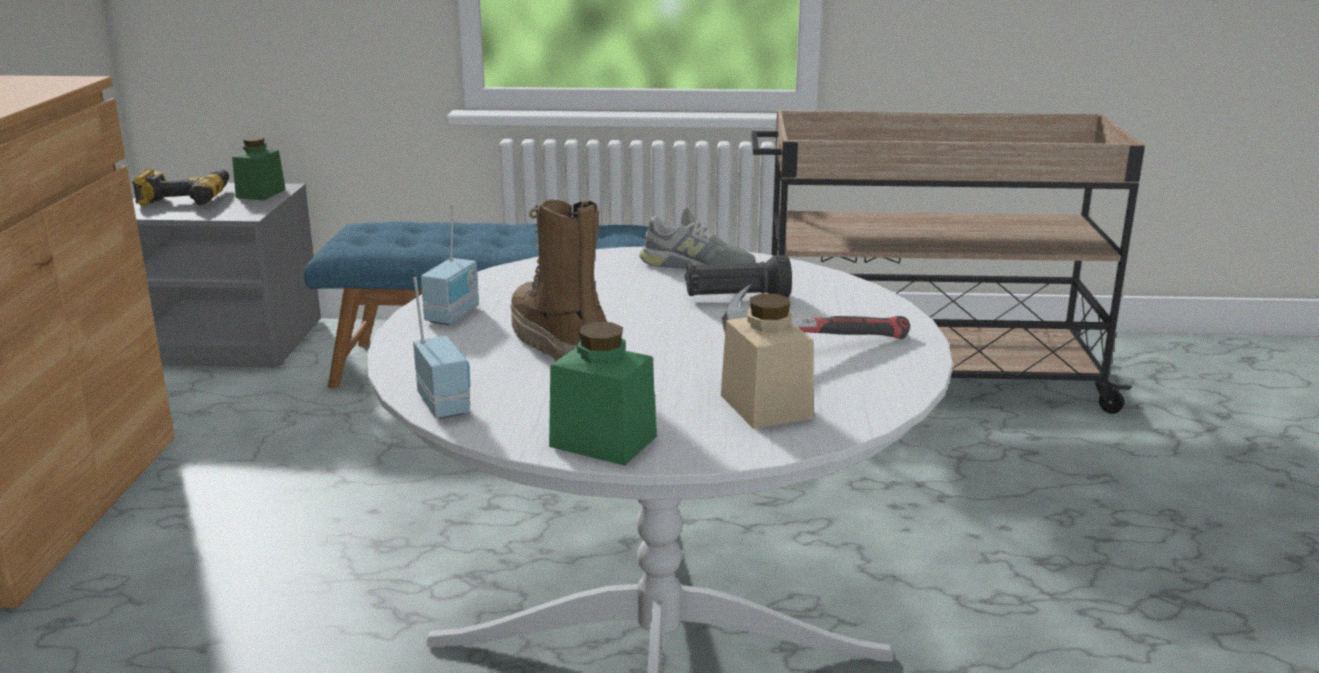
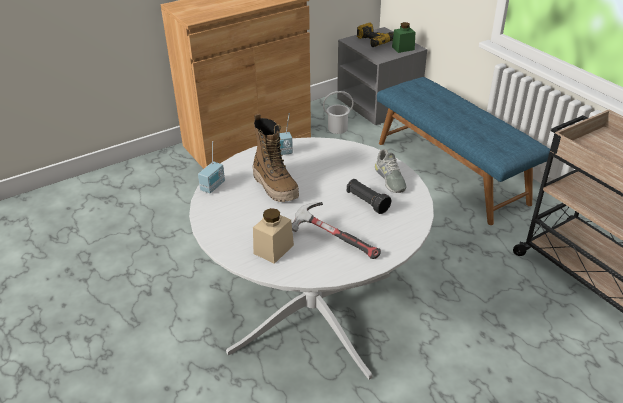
camera: 55 degrees right, 15 degrees up
(210, 403) = (338, 128): none -> white bucket
(560, 349) = (275, 187): boot -> boot turned 120 degrees clockwise
(603, 441) = (216, 227): green jar -> none

